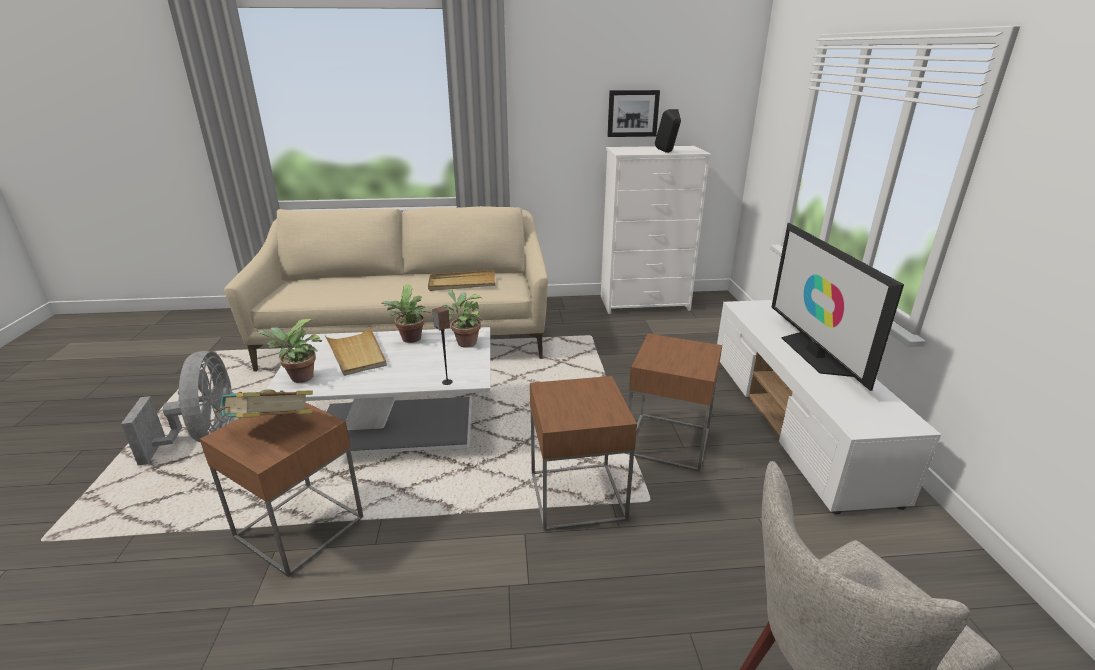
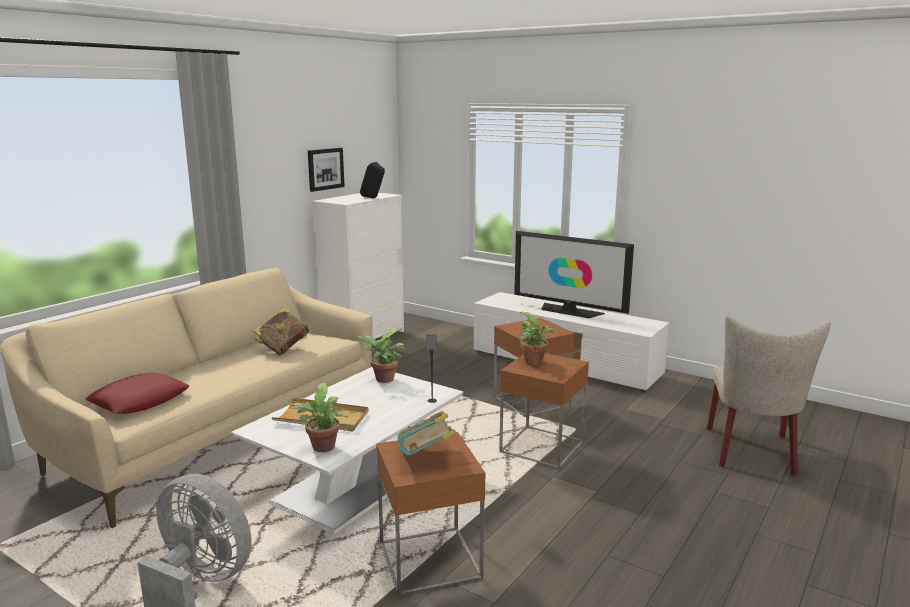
camera: 50 degrees left, 10 degrees down
(315, 288) = (140, 401): none -> red pillow
(410, 340) = (339, 394): potted plant -> potted plant (535, 362)
(462, 283) = (283, 348): beige tray -> book

